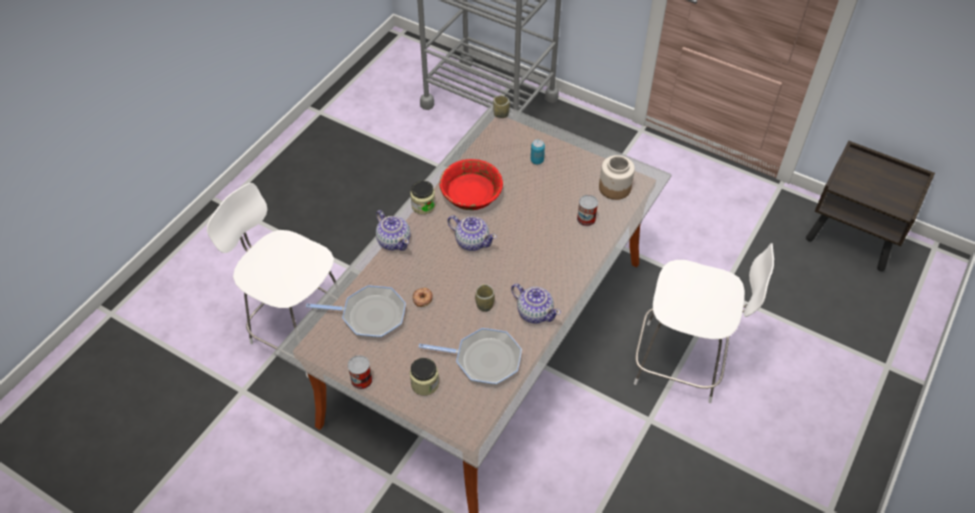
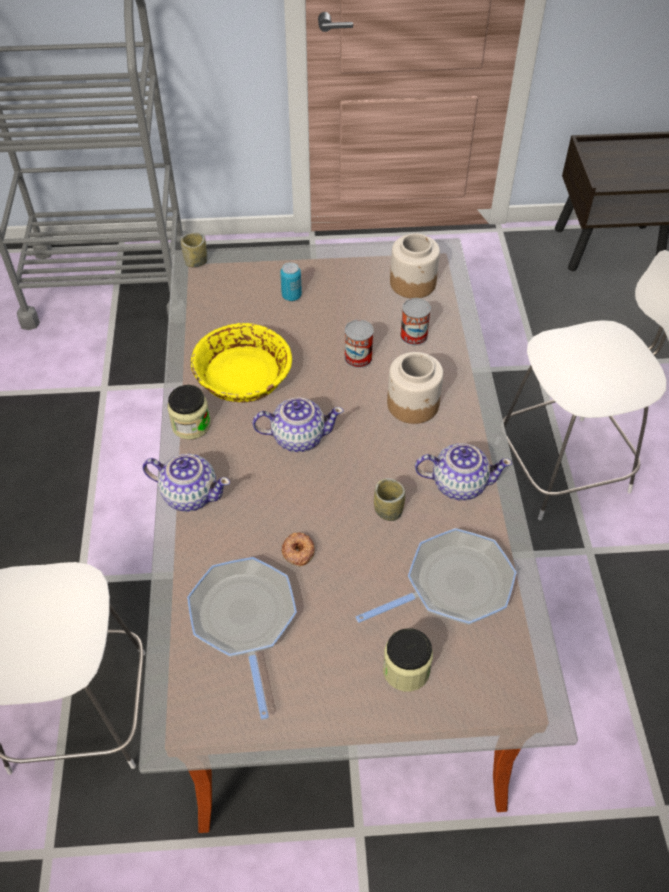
camera: 35 degrees left, 0 degrees up
(361, 380) = (313, 724): can -> can (358, 357)
(370, 315) = (244, 620): frying pan -> frying pan turned 75 degrees counterclockwise
(470, 193) = (242, 377): red bowl -> yellow bowl
(549, 257) = (413, 404): none -> jar

